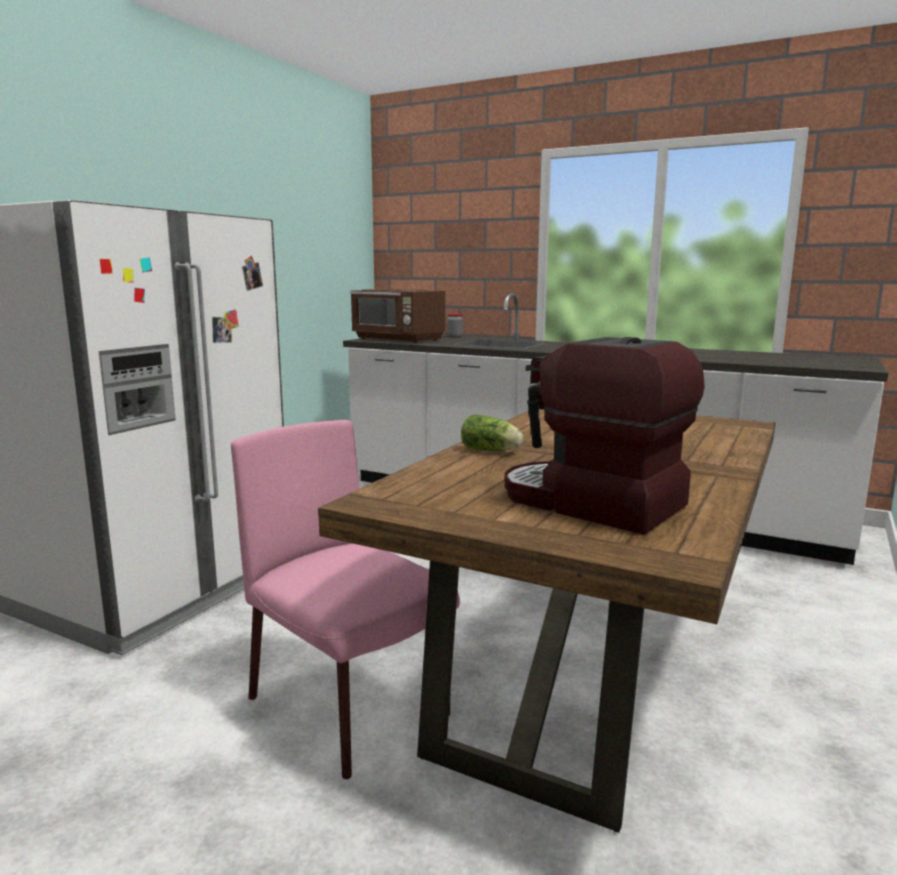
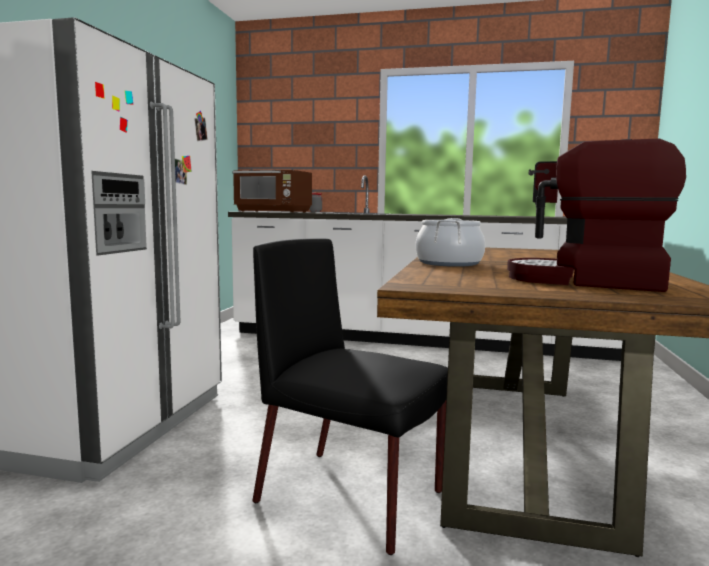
camera: 15 degrees left, 5 degrees down
(350, 708) = (352, 497): pink chair -> black chair
(492, 451) = (448, 263): lettuce -> cooking pot

